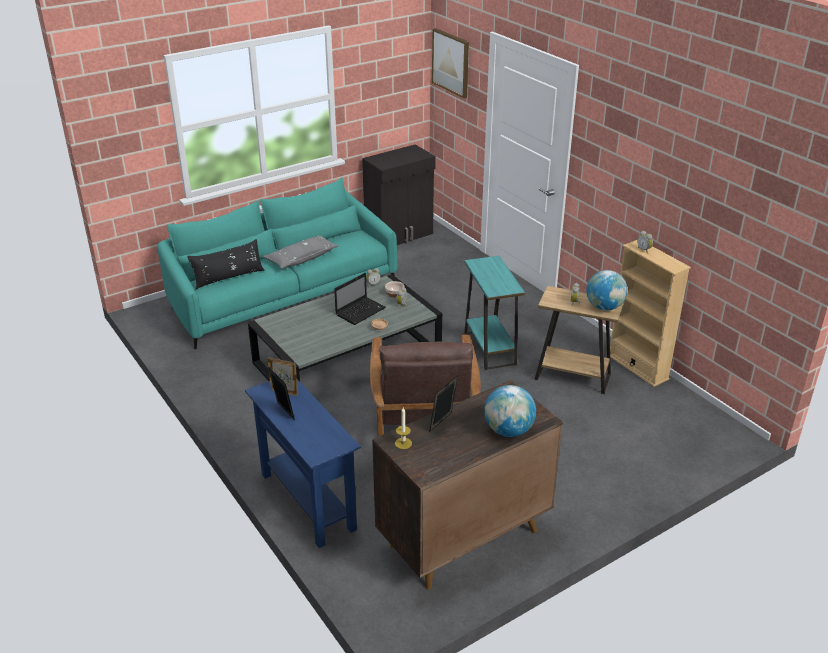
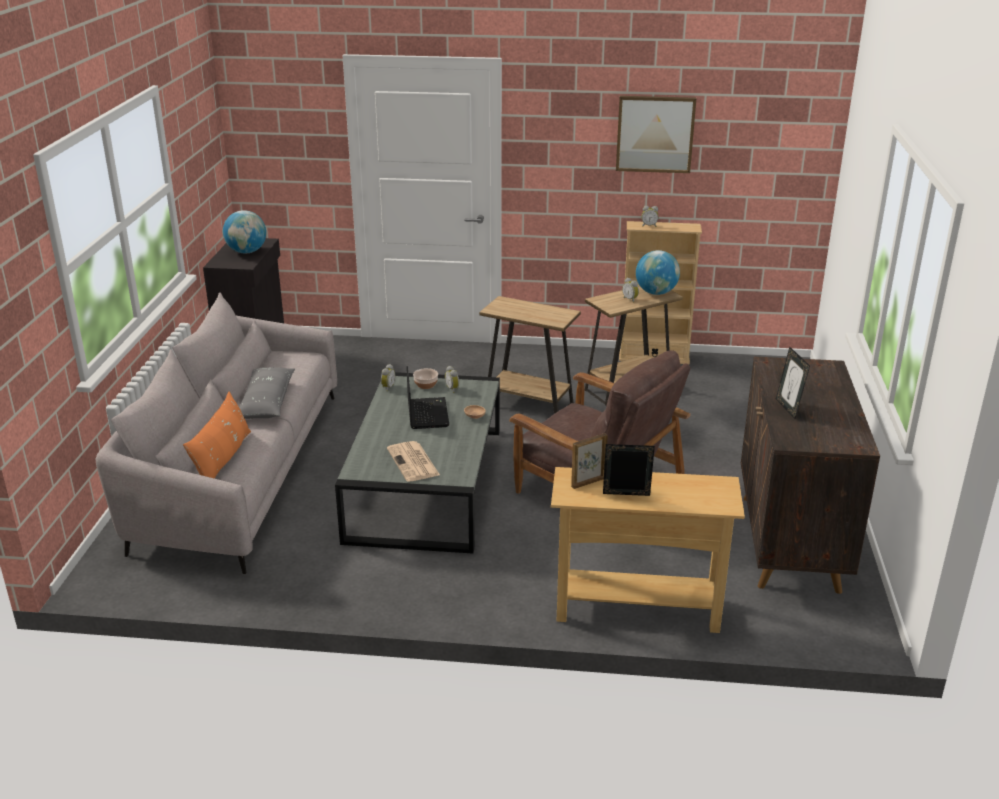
camera: 50 degrees left, 5 degrees down
(228, 277) = (223, 459): black pillow -> orange pillow
(281, 295) = (237, 471): turquoise sofa -> grey sofa
(300, 334) = (413, 462): none -> newspaper
(307, 501) = (637, 609): blue console table -> beige console table
(403, 443) = (800, 437): candle -> none
(451, 62) = (269, 113): picture -> picture (655, 134)
(489, 348) = (528, 404): turquoise side table -> brown side table
(508, 431) = (833, 386): globe -> globe (247, 252)

